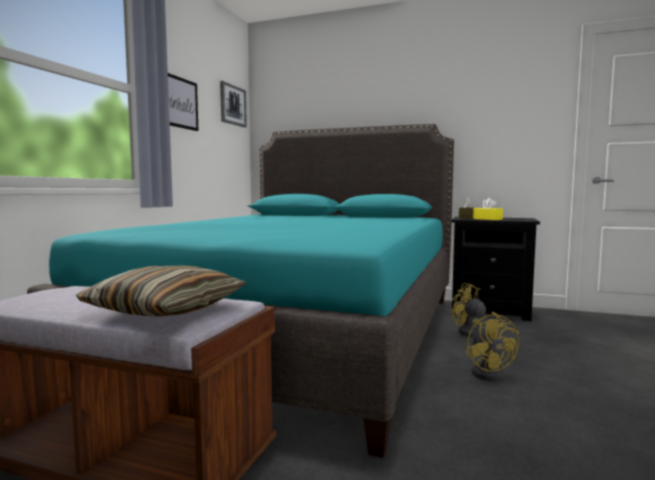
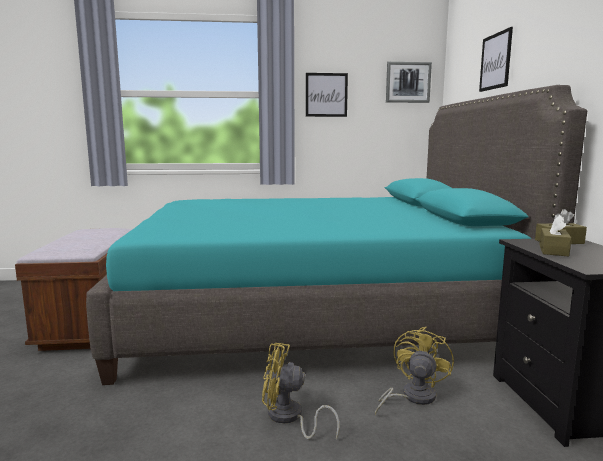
camera: 65 degrees right, 5 degrees up
(166, 309) = (66, 247): pillow -> none
(338, 101) = (495, 61): none -> picture
(487, 219) = (553, 250): yellow tissue box -> brown tissue box
(489, 372) = (289, 418): yellow fan -> yellow fan turned 45 degrees clockwise

